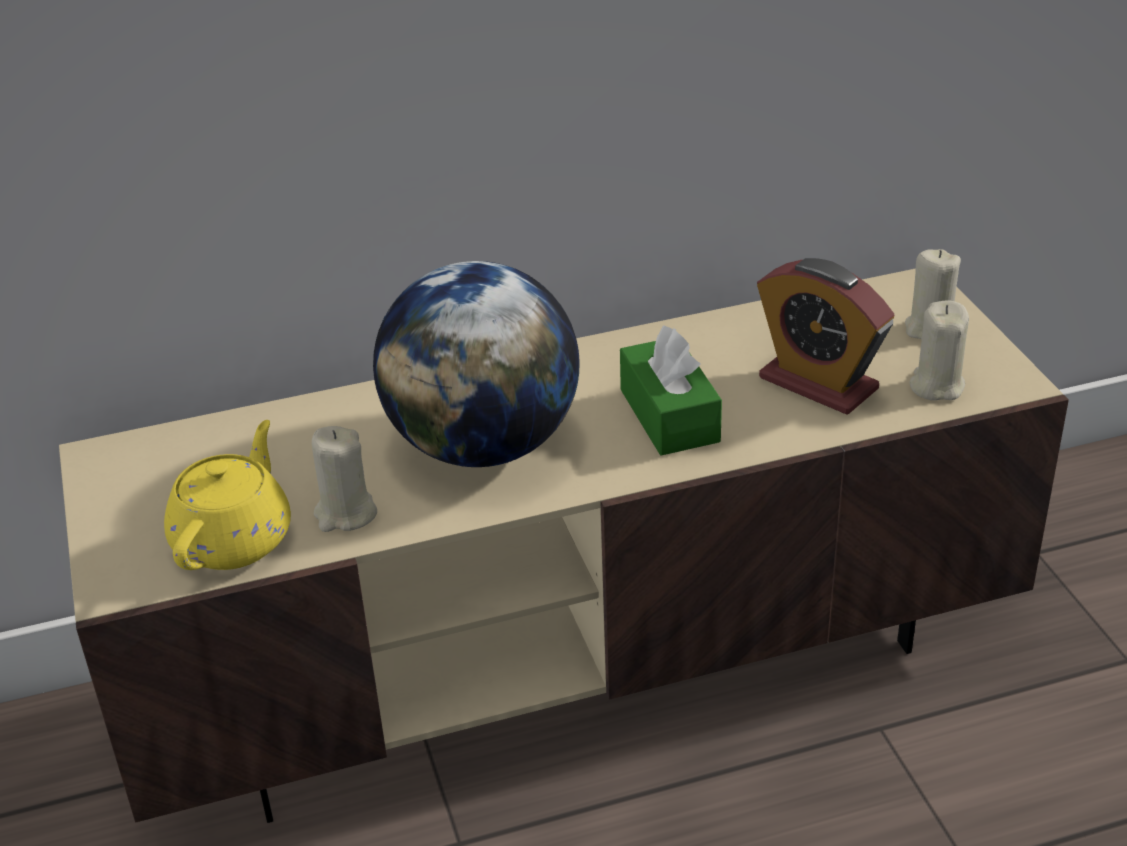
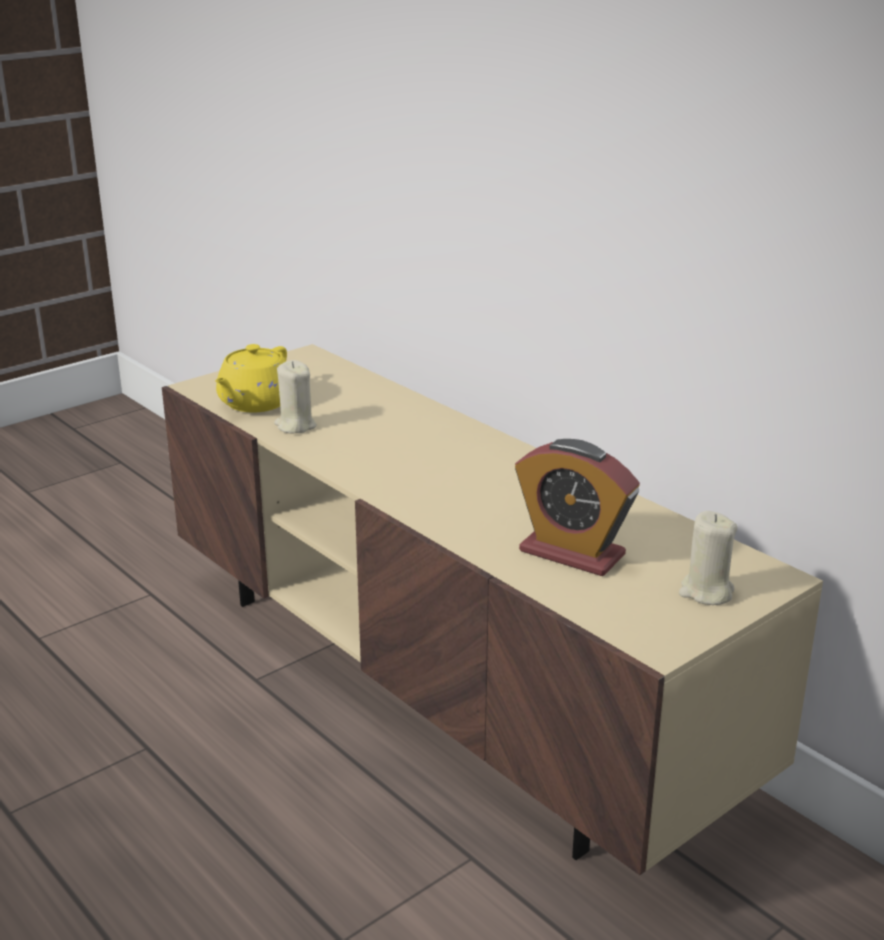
camera: 65 degrees right, 10 degrees down
(234, 538) = (255, 403): yellow teapot -> yellow teapot turned 120 degrees clockwise
(483, 445) = (394, 449): globe -> none
(669, 415) = (478, 502): green tissue box -> none
(818, 383) = (572, 553): alarm clock -> alarm clock turned 75 degrees counterclockwise
(936, 385) = (617, 606): beige candle -> none

